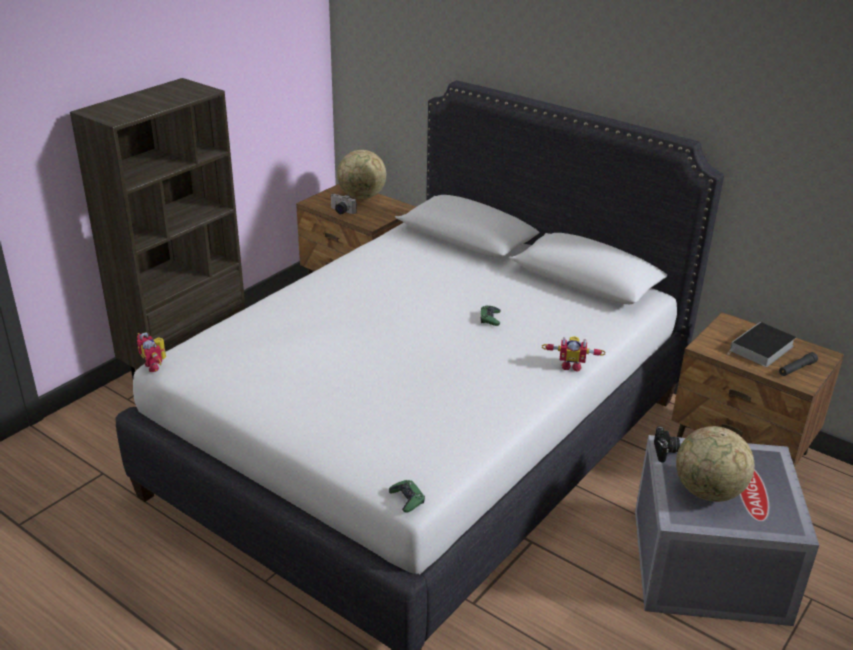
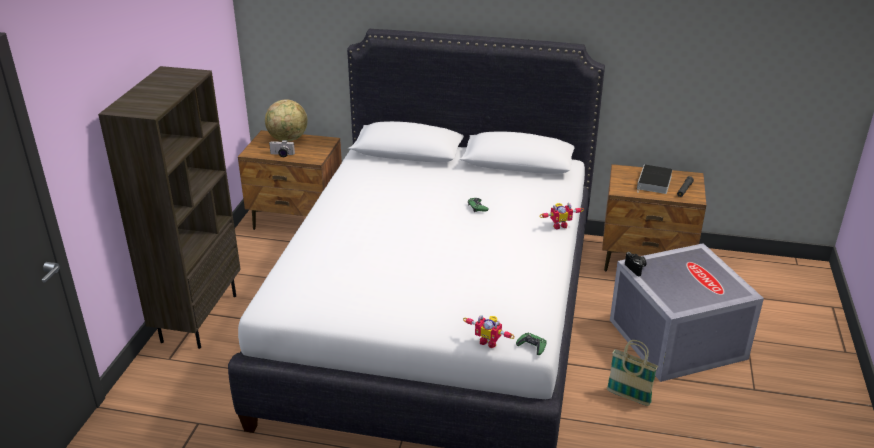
camera: 25 degrees left, 0 degrees up
(155, 365) = (258, 311): toy robot -> toy robot (489, 341)
(587, 615) = (628, 397): none -> basket
(708, 492) = (680, 286): globe -> none

